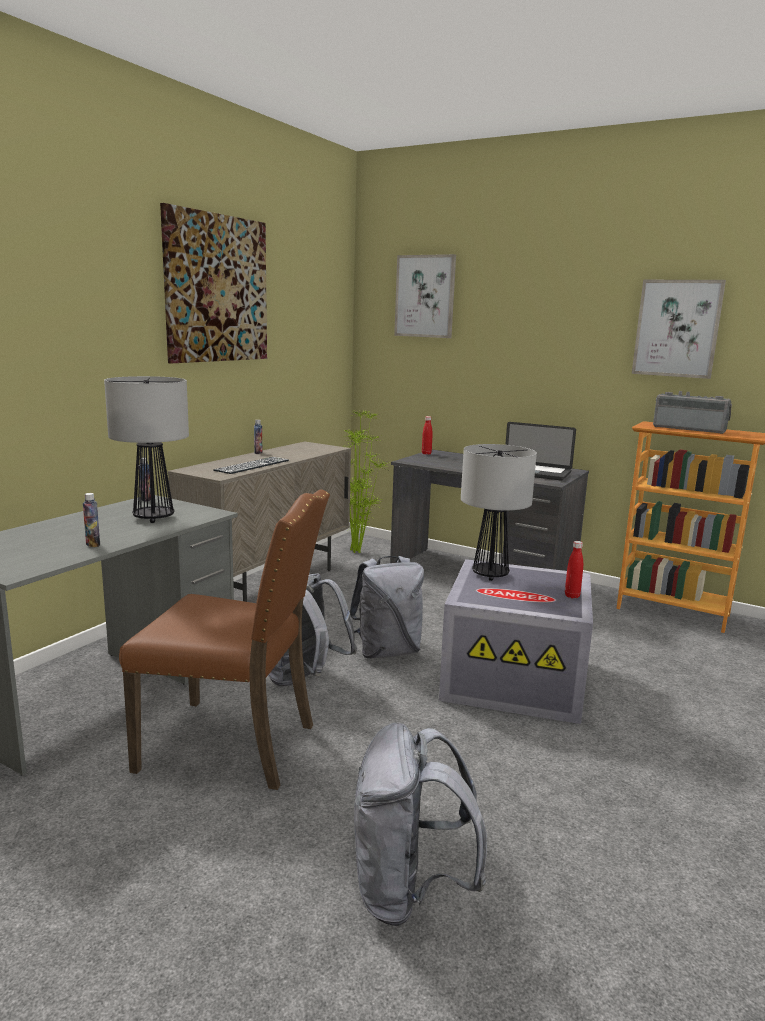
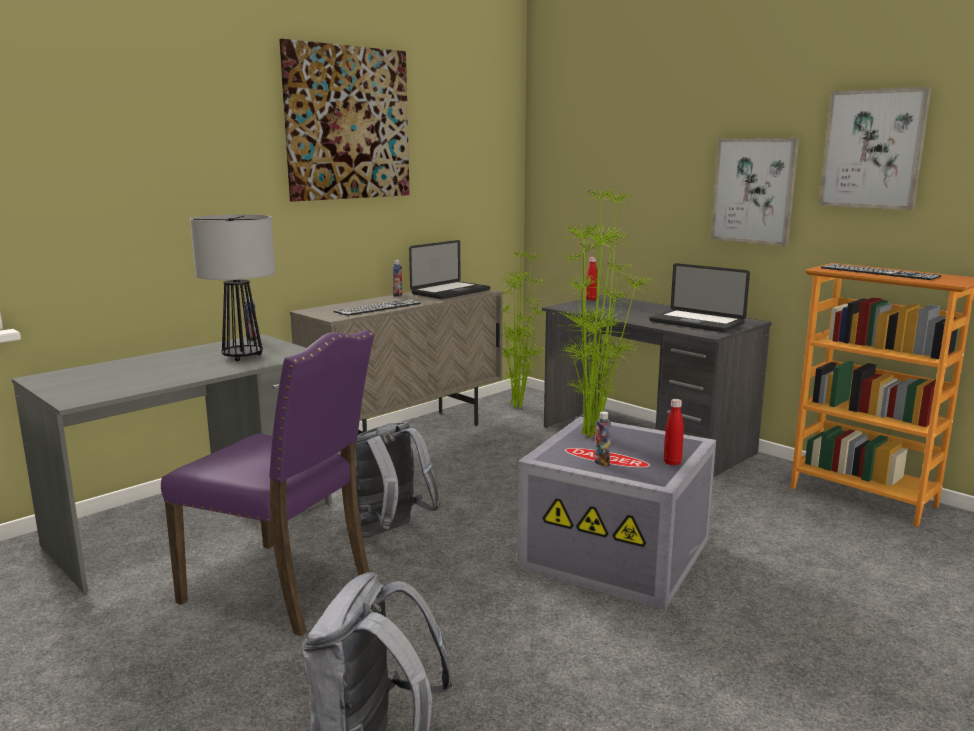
camera: 15 degrees right, 0 degrees up
(93, 544) = (165, 378): bottle -> bottle (601, 462)
(233, 745) = (283, 589): brown chair -> purple chair
(305, 449) = (451, 292): none -> laptop
(387, 651) = (490, 513): grey backpack -> none
(425, 296) = (595, 122): picture -> picture (754, 191)
(489, 575) = (593, 434): table lamp -> potted plant
(689, 429) = (879, 272): radio -> keyboard

